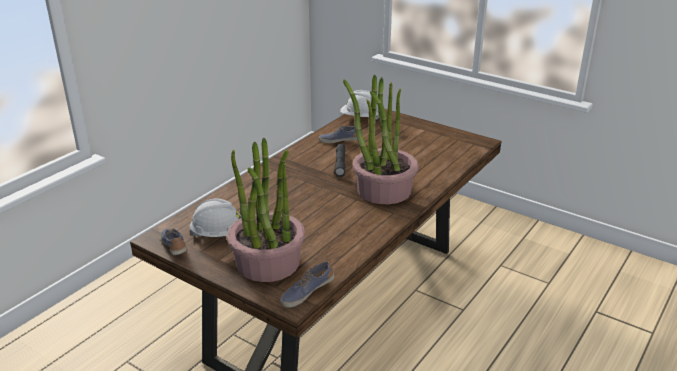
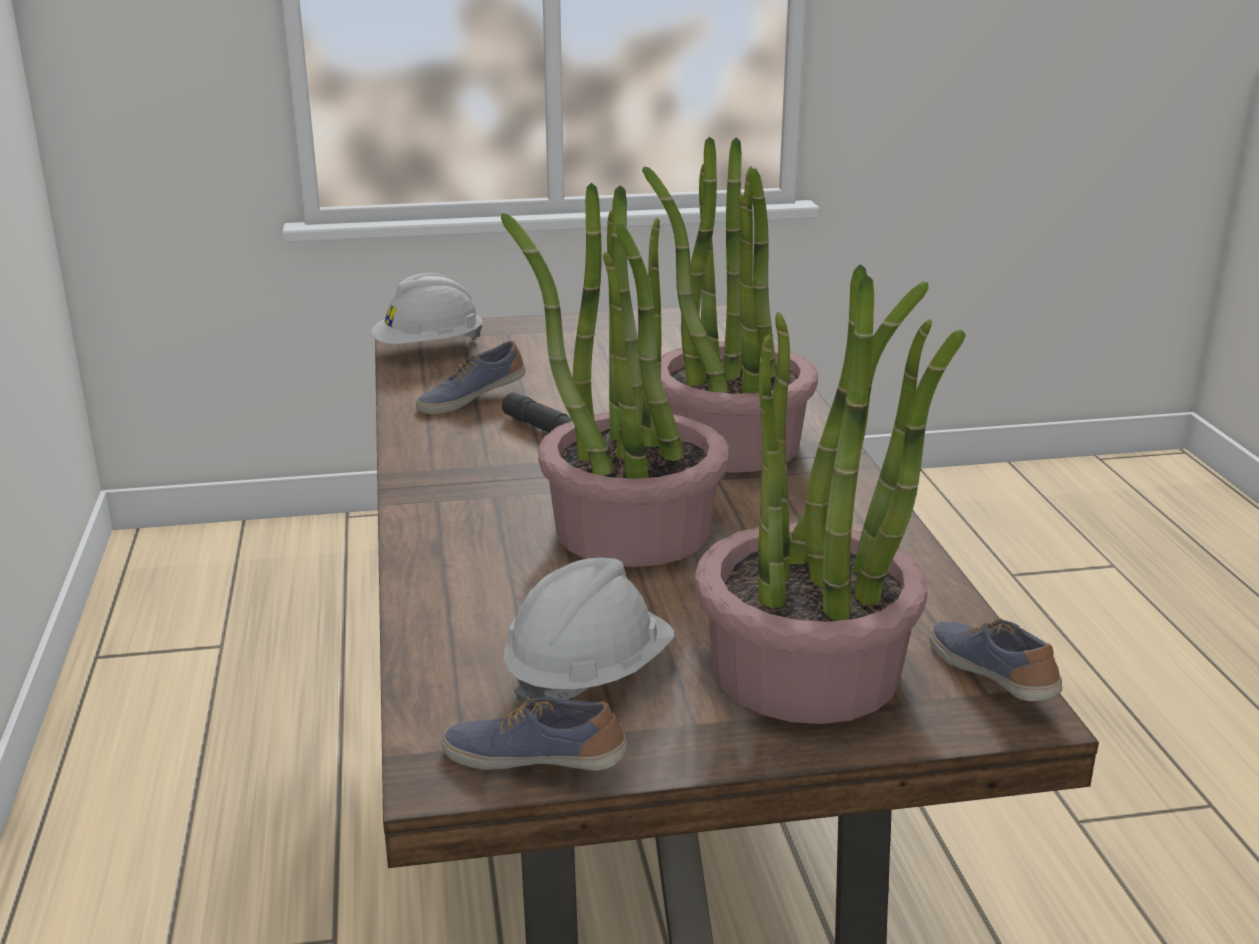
camera: 45 degrees left, 5 degrees down
(303, 202) = (631, 529): none -> potted plant
(307, 292) = (992, 677): shoe -> shoe turned 150 degrees clockwise

